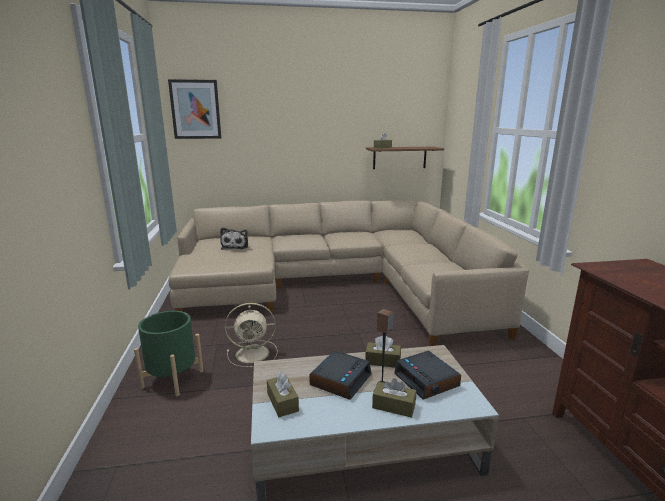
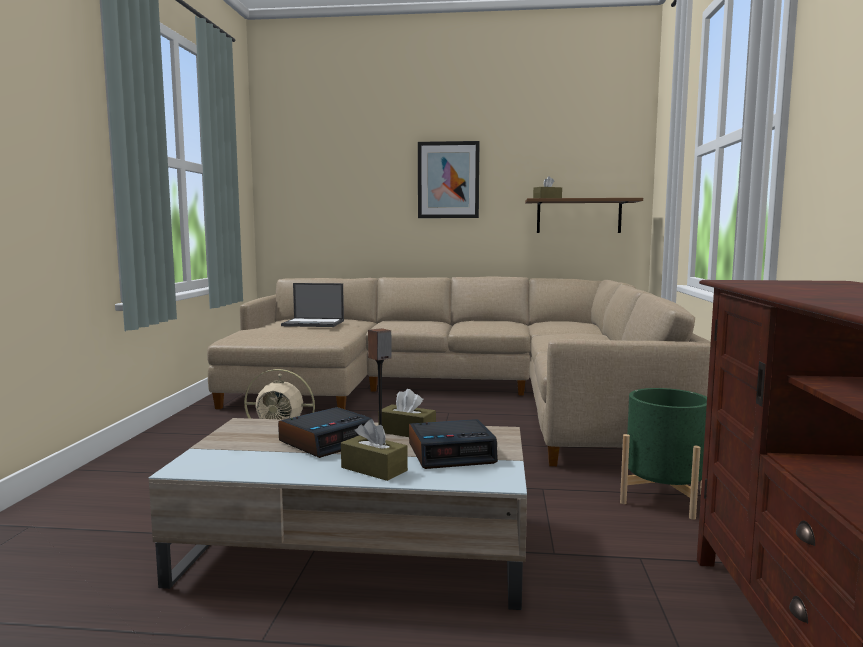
camera: 15 degrees right, 10 degrees down
(173, 379) = (161, 460): green planter -> green planter (663, 498)
(195, 109) = (293, 149): picture -> picture (448, 180)
(235, 246) = (314, 323): plush toy -> laptop
(282, 402) = (227, 451): brown tissue box -> none
(427, 380) = (452, 453): alarm clock -> alarm clock turned 90 degrees counterclockwise

